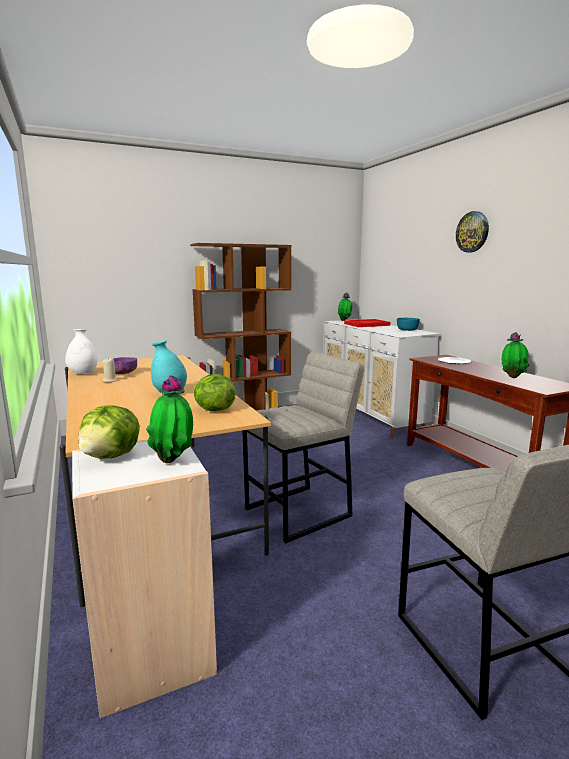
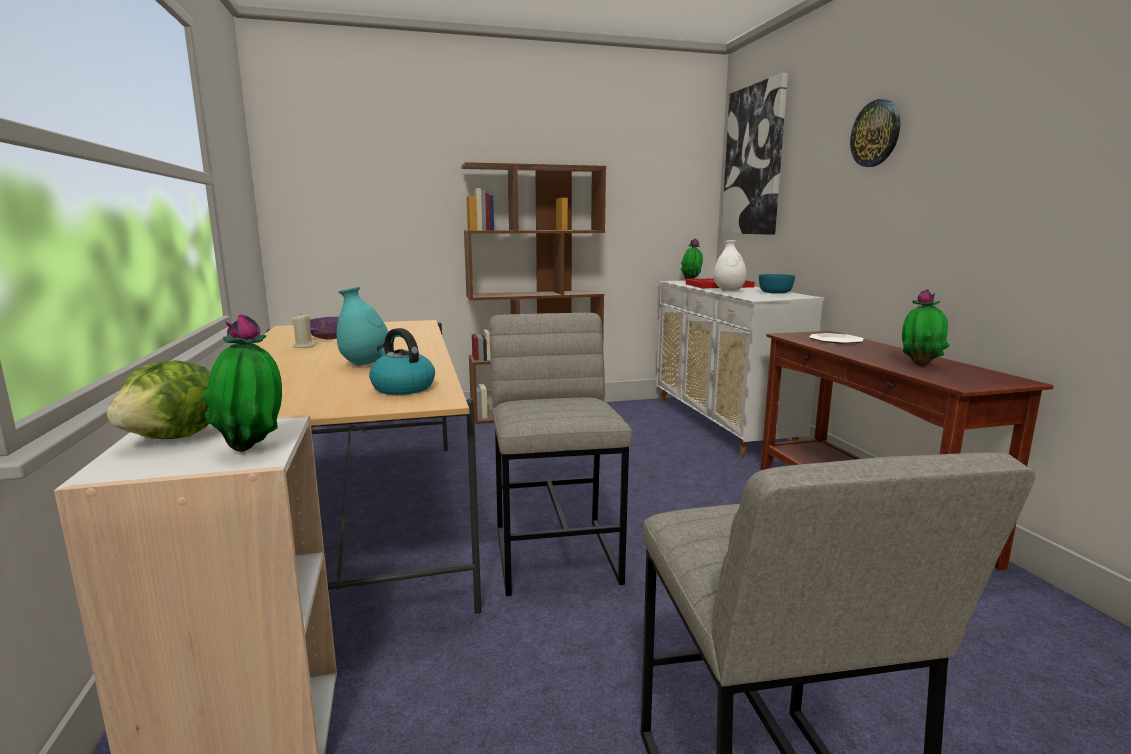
camera: 10 degrees right, 0 degrees up
(83, 374) = (279, 337): white vase -> white vase (728, 291)
(213, 410) = (402, 388): lettuce -> kettle
(300, 511) = (555, 553): grey chair -> grey chair turned 75 degrees counterclockwise
(386, 242) = (754, 161): none -> picture

